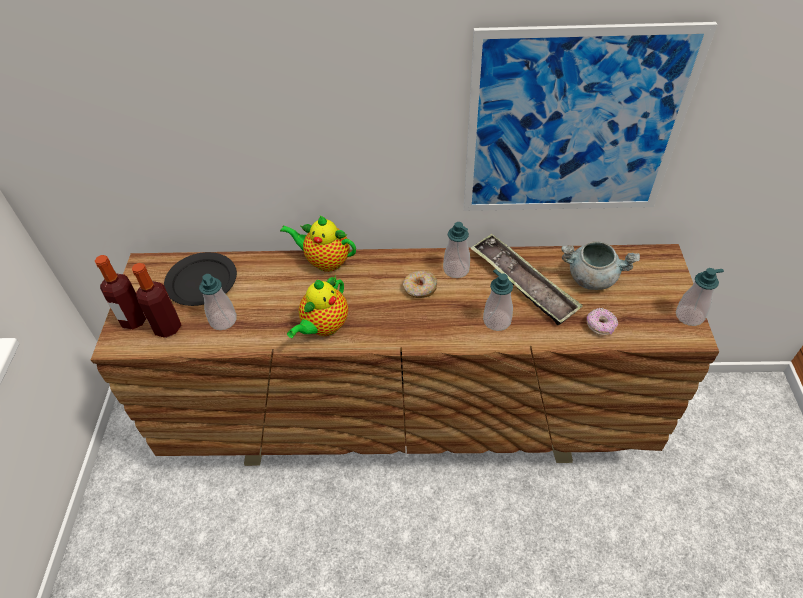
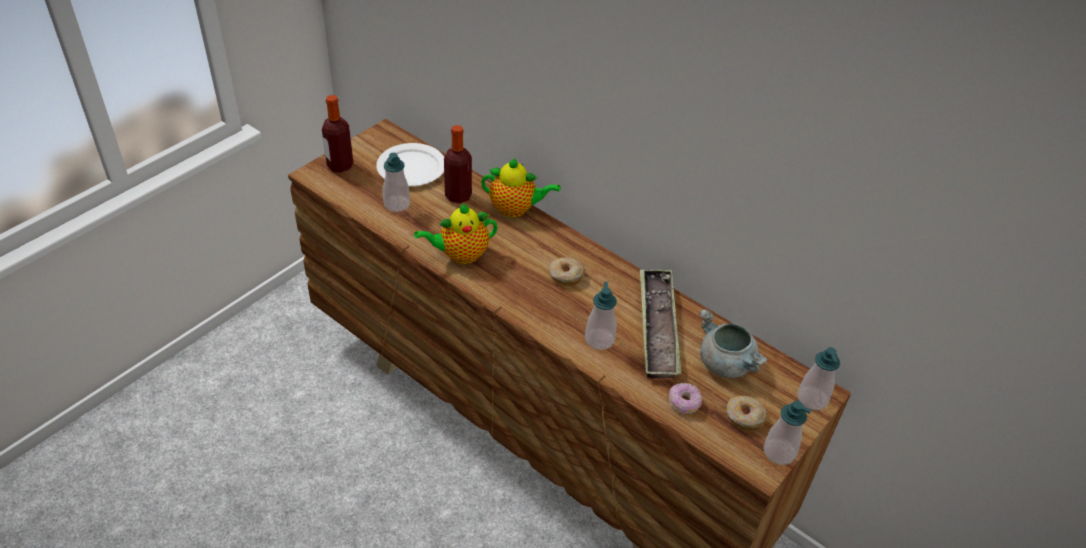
camera: 35 degrees right, 5 degrees down
(167, 327) = (356, 185): bottle -> bottle (458, 196)
(201, 281) = (411, 167): black plate -> white plate
(325, 261) = (515, 209): teapot -> teapot turned 135 degrees clockwise
(456, 269) = (613, 281): soap dispenser -> soap dispenser (812, 399)
(573, 126) = (759, 193): picture -> none
(644, 307) = (744, 417): none -> donut

